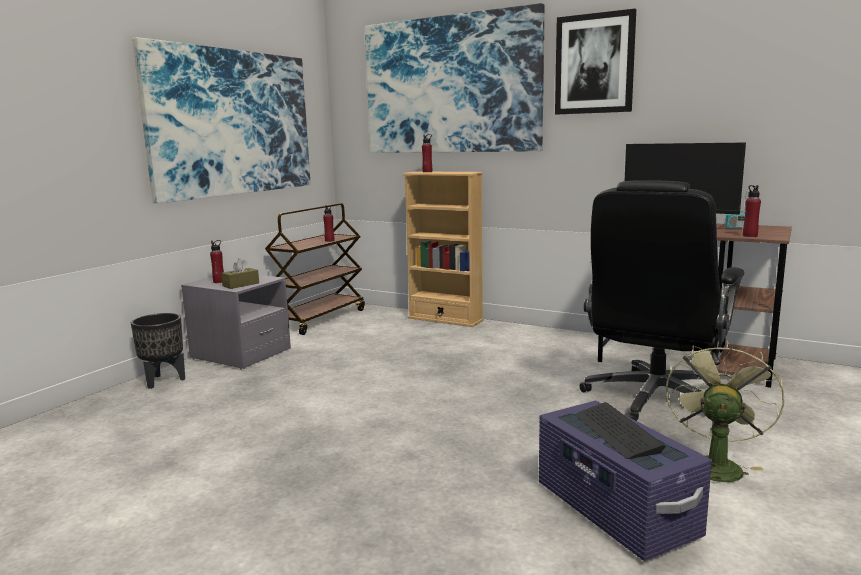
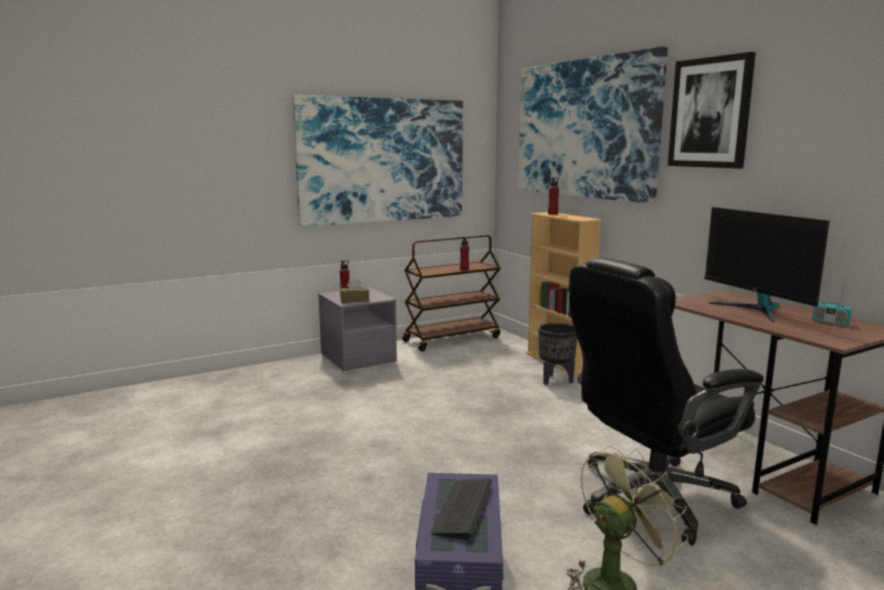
camera: 30 degrees right, 0 degrees up
(164, 381) = (285, 368): black planter -> black planter (556, 380)
(750, 236) = (810, 335): red bottle -> none

